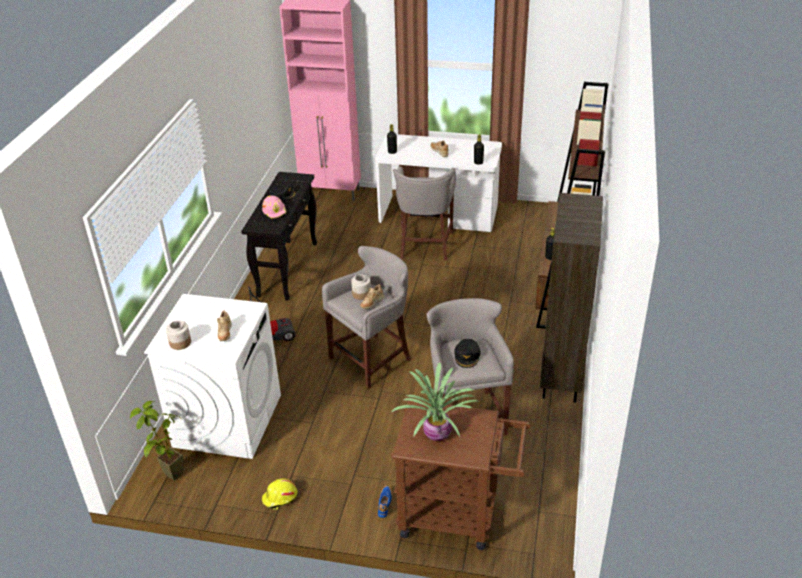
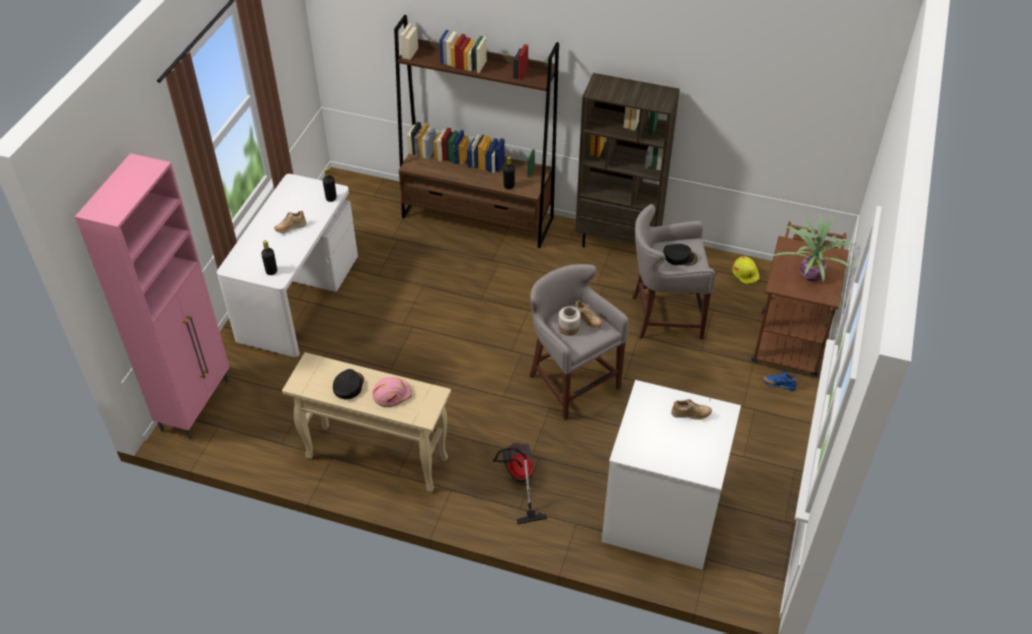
camera: 85 degrees left, 10 degrees up
(168, 477) = (748, 569): potted plant -> none
(180, 343) = (706, 455): jar -> none
(280, 498) = (774, 466): yellow hard hat -> yellow hard hat (746, 274)
(287, 269) = (375, 458): black console table -> beige console table
(425, 246) = (365, 317): grey stool -> none

